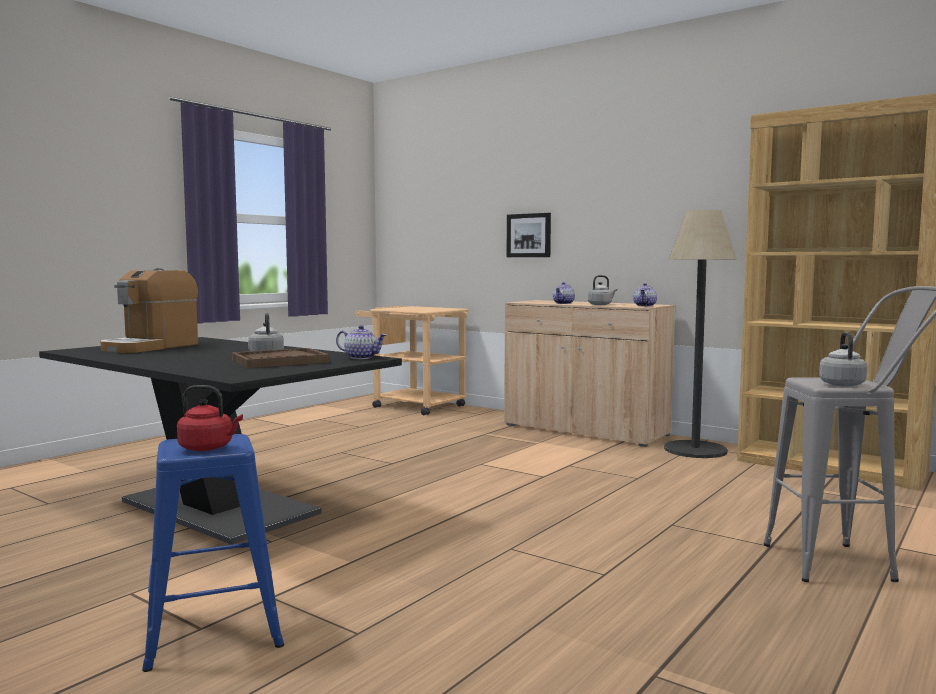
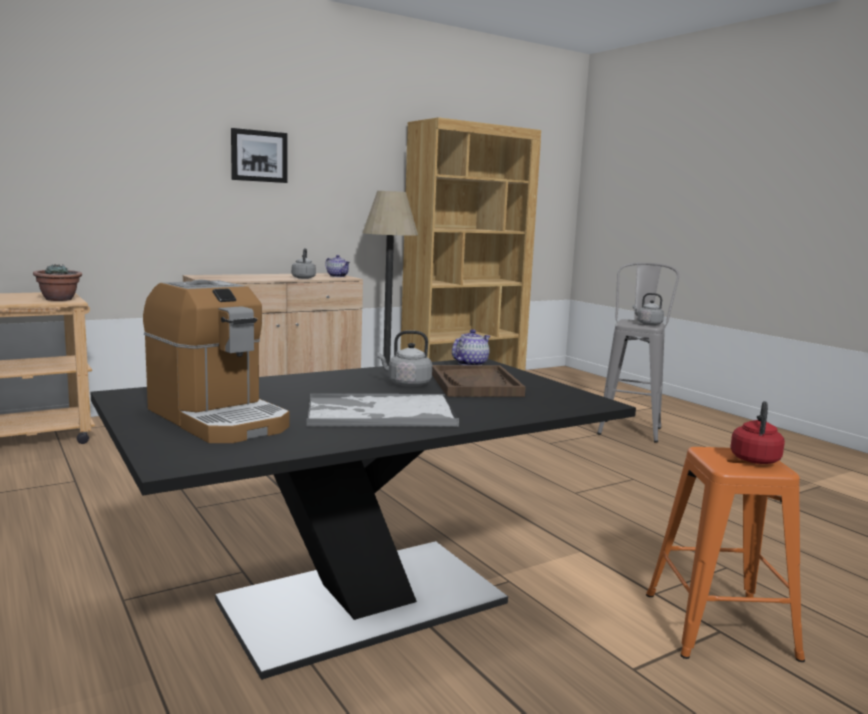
camera: 70 degrees left, 5 degrees up
(174, 357) = (379, 413): none -> tray
(214, 628) = (720, 624): blue stool -> orange stool
(426, 310) = (59, 299): none -> potted plant
(529, 235) = (164, 197): picture -> picture (259, 156)
(563, 303) = (263, 278): teapot -> none

